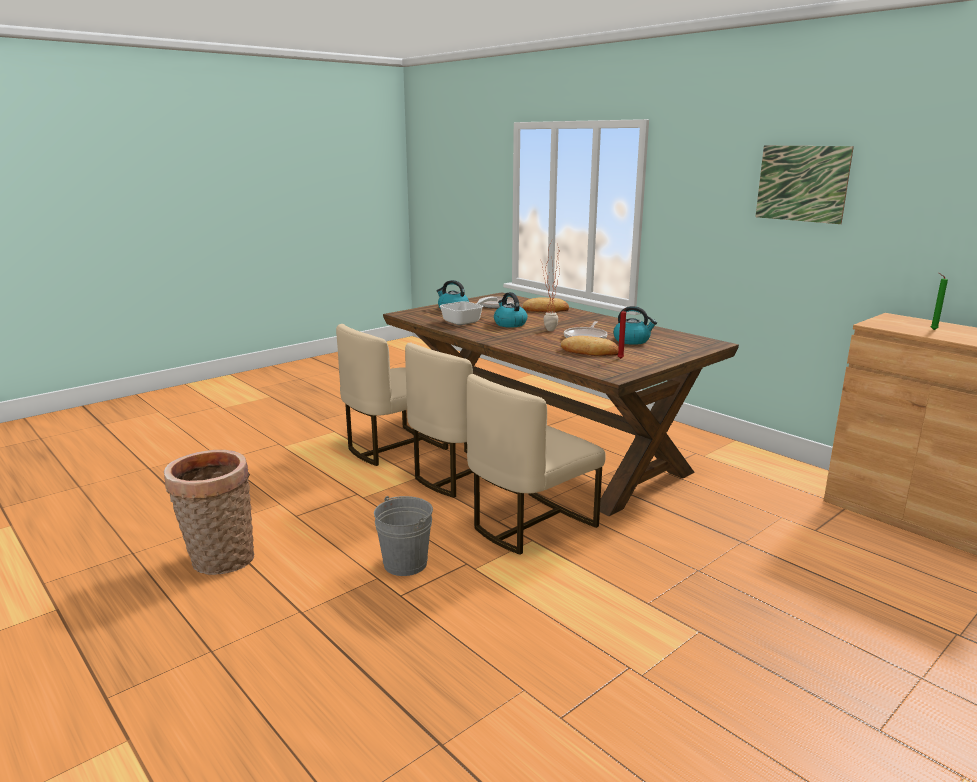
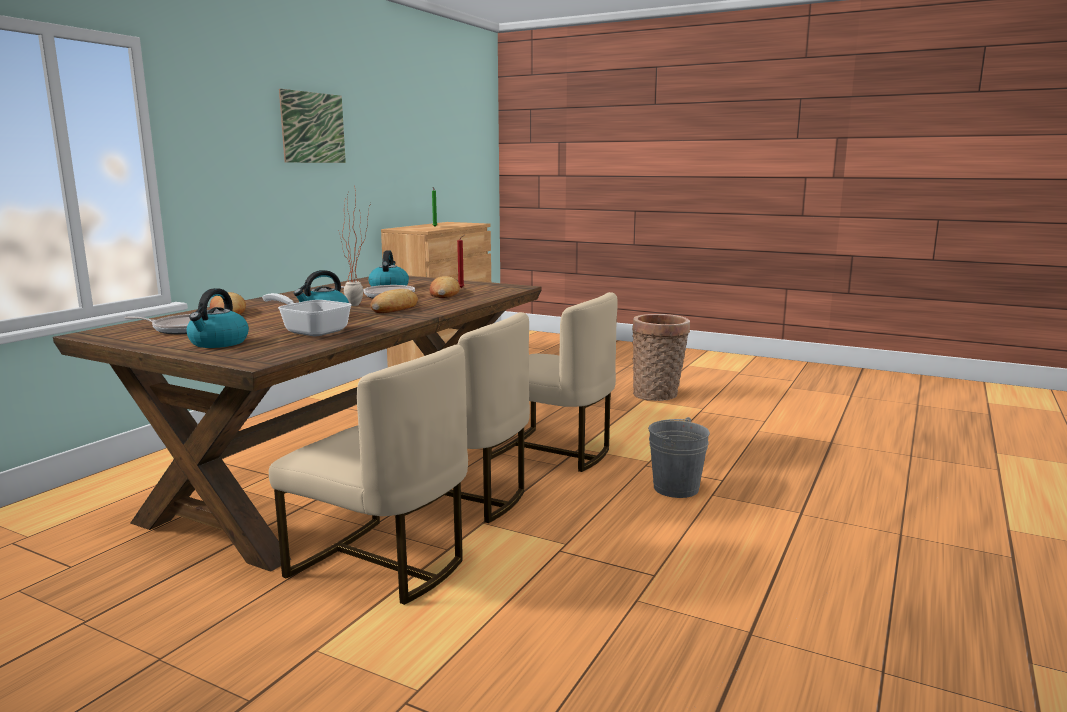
camera: 110 degrees left, 5 degrees down
(219, 561) = (801, 588): basket -> basket (658, 395)
(529, 337) = (395, 308): none -> bread

